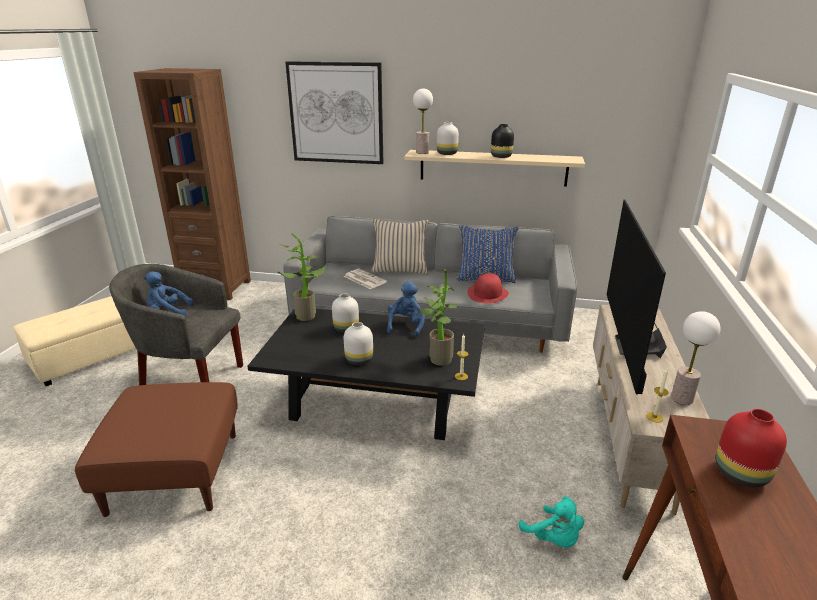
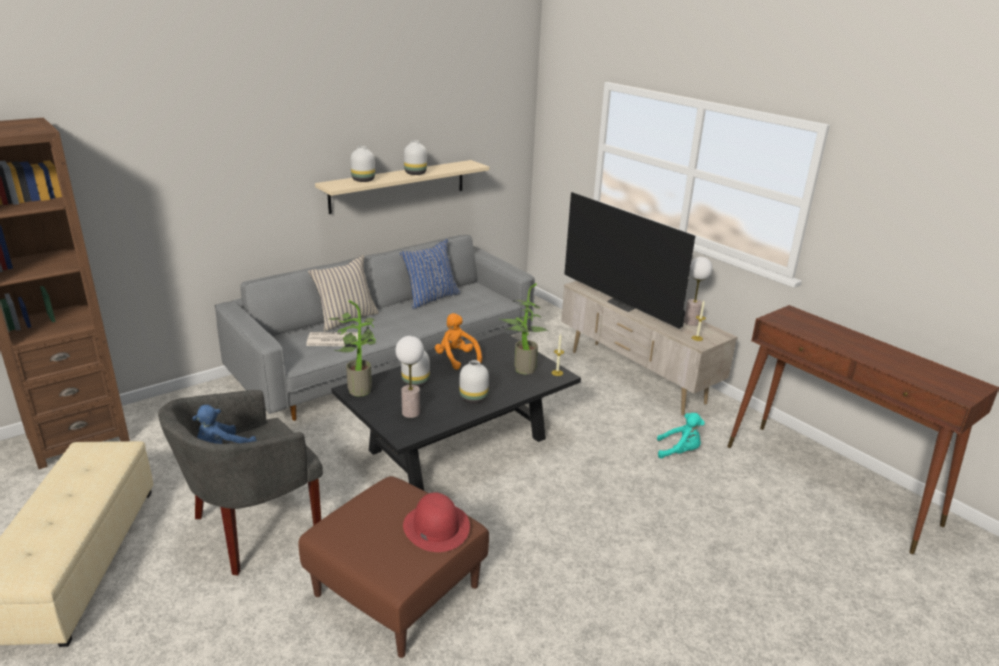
camera: 50 degrees left, 0 degrees up
(336, 113) = (222, 155): picture -> none
(406, 326) = (456, 359): blue plush toy -> orange plush toy
(422, 152) = (337, 184): table lamp -> table lamp (410, 413)
(487, 293) = (457, 310): red hat -> red hat (436, 526)
(501, 156) = (415, 173): black vase -> white vase
(742, 474) = (814, 329): red vase -> none

